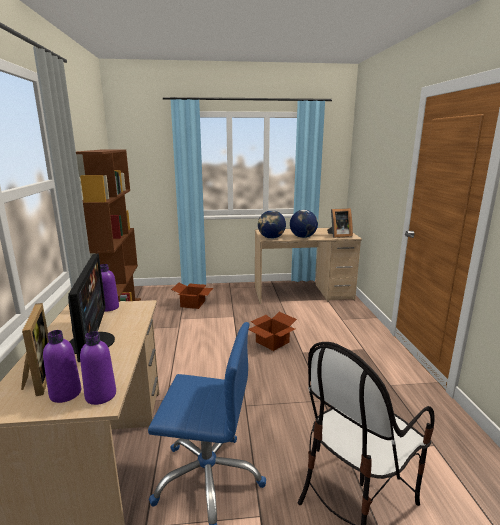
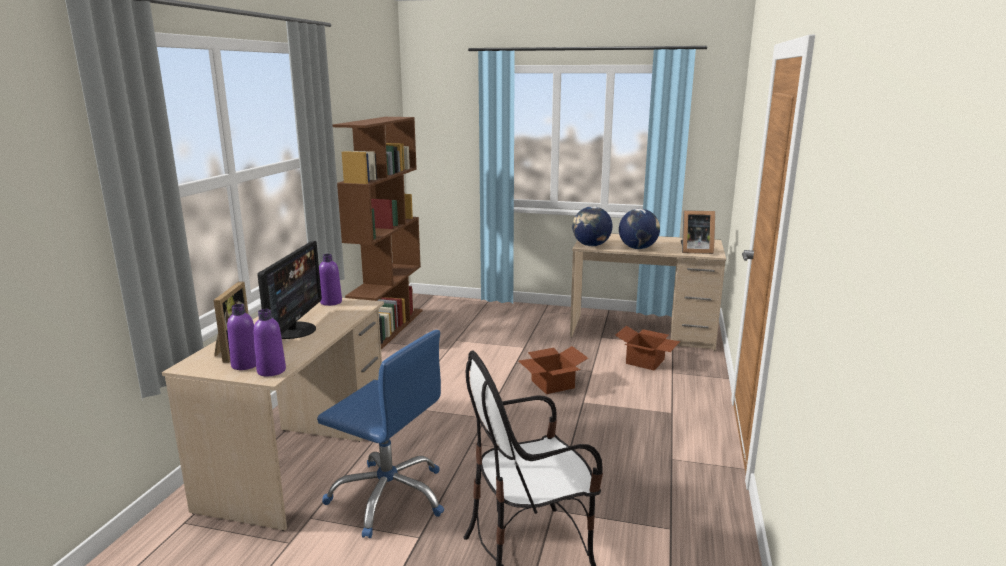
camera: 20 degrees right, 0 degrees up
(193, 304) = (482, 325): cardboard box -> cardboard box (646, 362)

